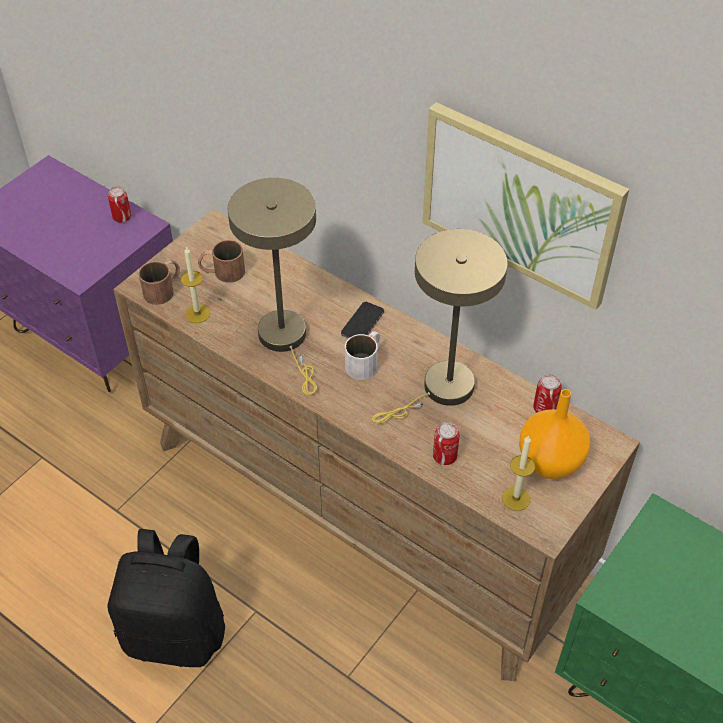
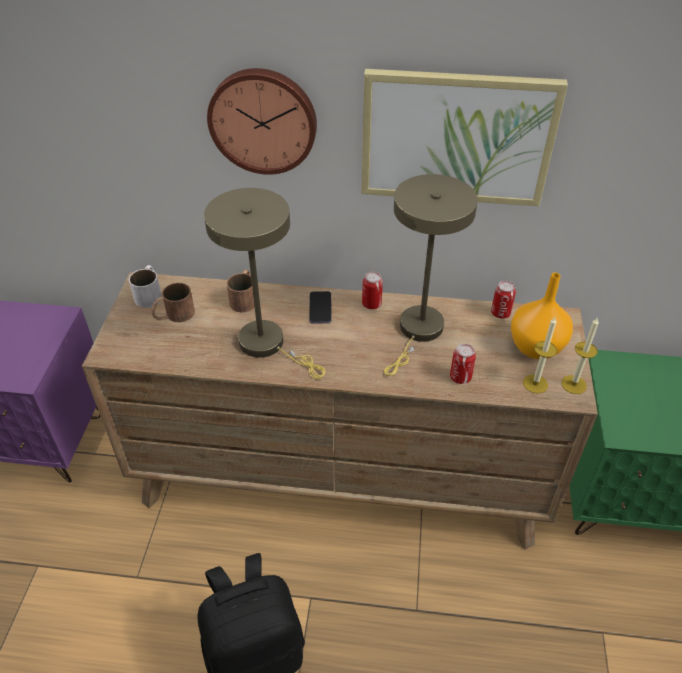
camera: 30 degrees left, 5 degrees down
(122, 217) = (33, 317): can -> can (371, 304)
(164, 289) = (130, 347): brown mug -> brown mug (245, 298)
(197, 314) = (176, 355): candle -> candle (573, 384)
(342, 114) = (263, 120): none -> wall clock
(365, 362) = (345, 335): white mug -> white mug (150, 293)

